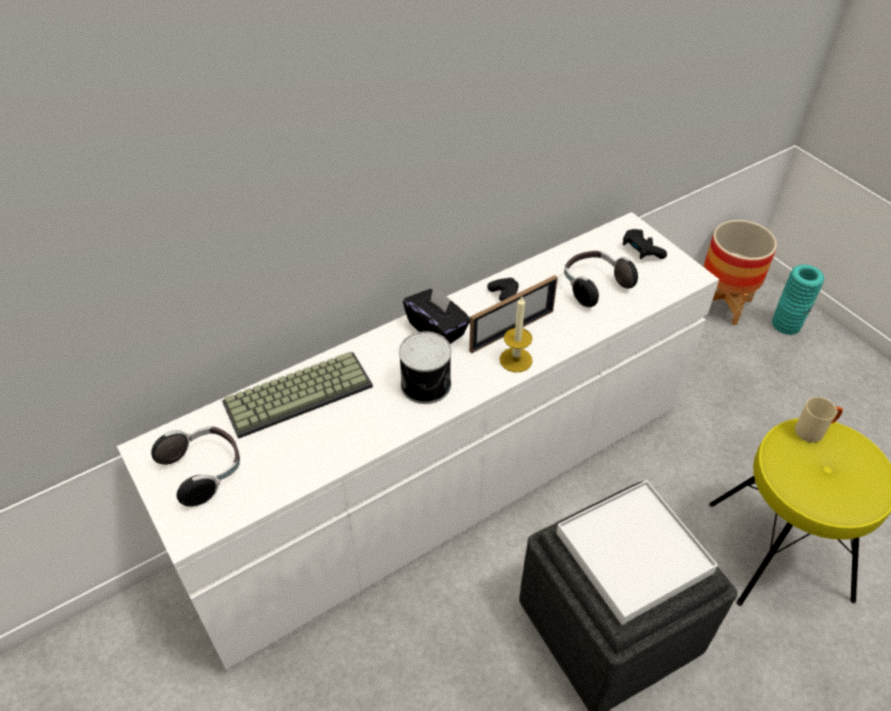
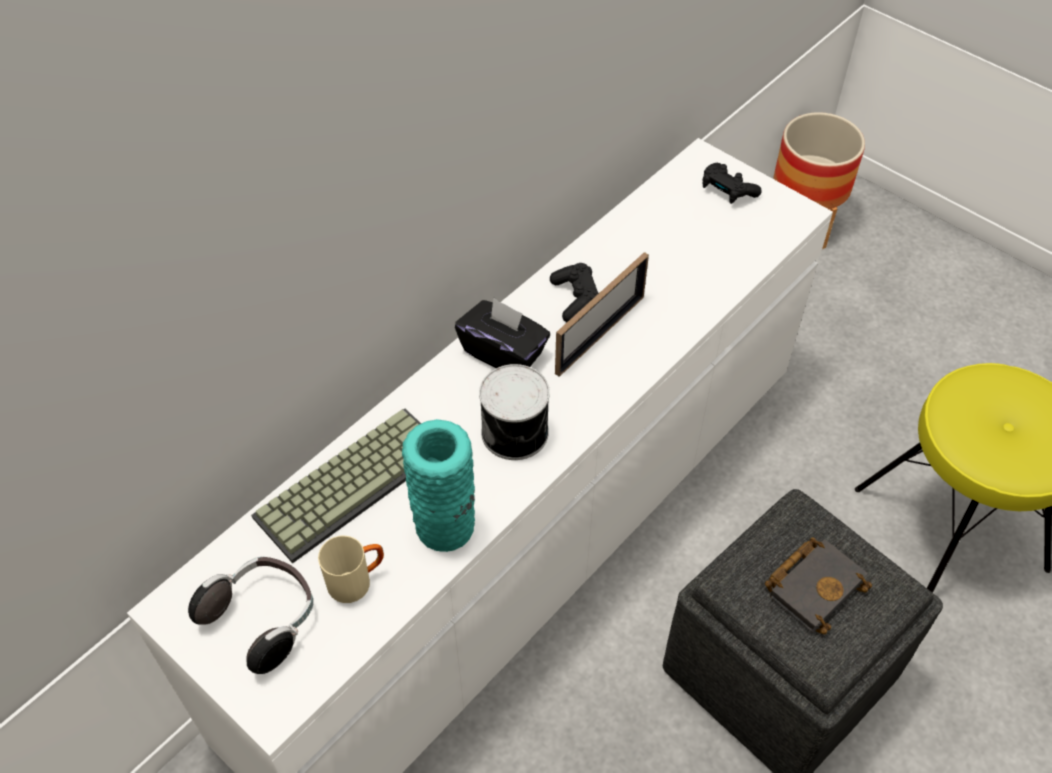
camera: 15 degrees left, 5 degrees up
(515, 360) = (618, 373): candle -> none
(594, 286) = (683, 251): headphones -> none
(633, 552) = (814, 585): white tray -> black book
(786, 324) = (884, 235): turquoise vase -> turquoise vase (445, 525)
(814, 431) = (981, 381): beige mug -> beige mug (357, 580)

